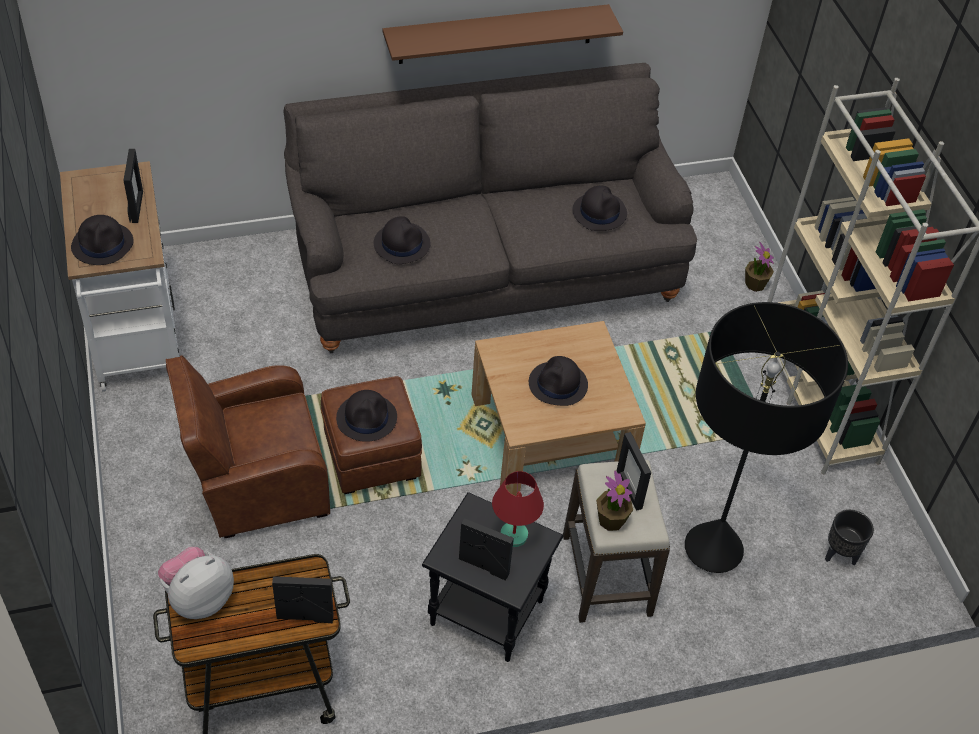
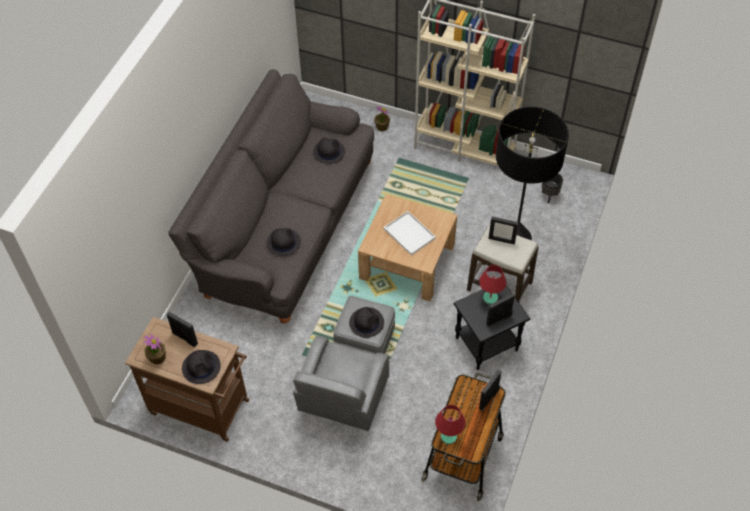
camera: 50 degrees left, 5 degrees up
(136, 340) = (202, 408): white cart -> brown cart
(199, 598) = (449, 437): plush toy -> red table lamp
(294, 474) = (350, 380): brown armchair -> grey armchair
(496, 34) = (221, 112): brown shelf -> none
(558, 384) = (410, 234): black hat -> white tray
(611, 519) = (512, 256): potted plant -> potted plant (157, 358)

